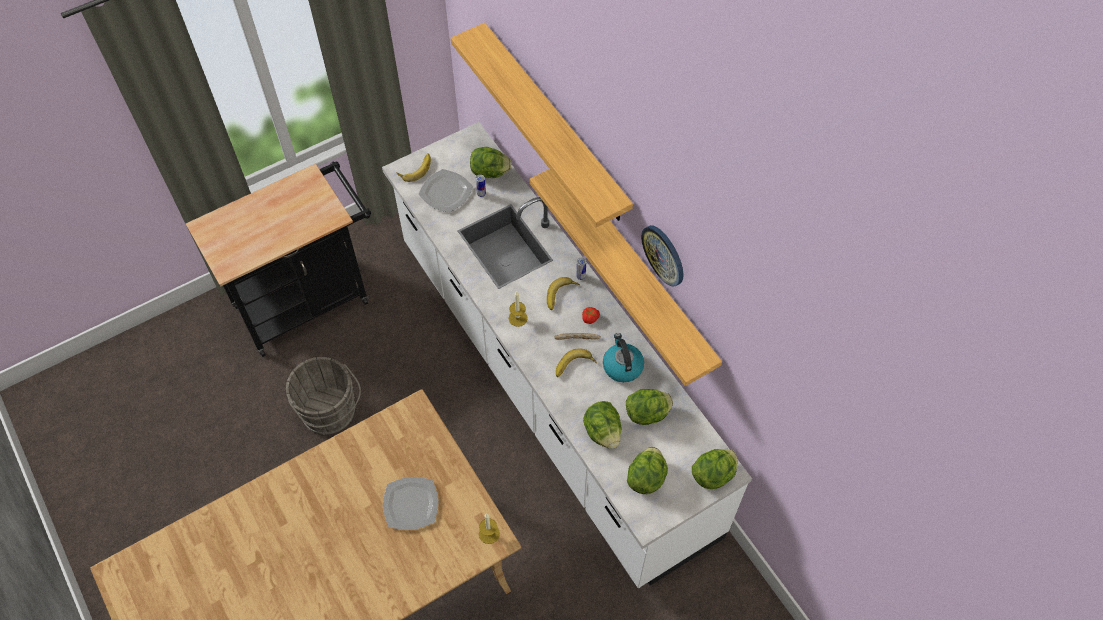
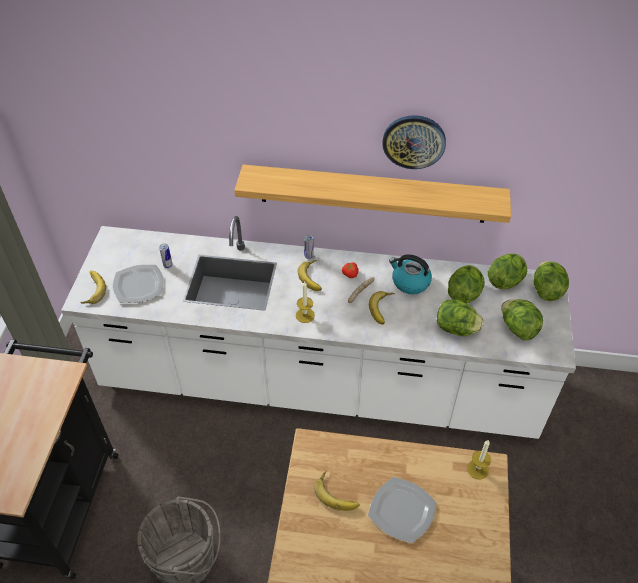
camera: 50 degrees left, 10 degrees down
(390, 453) = (337, 493): none -> banana
(490, 172) = (155, 248): lettuce -> lettuce (505, 281)
(554, 123) = (222, 129): shelf -> none

